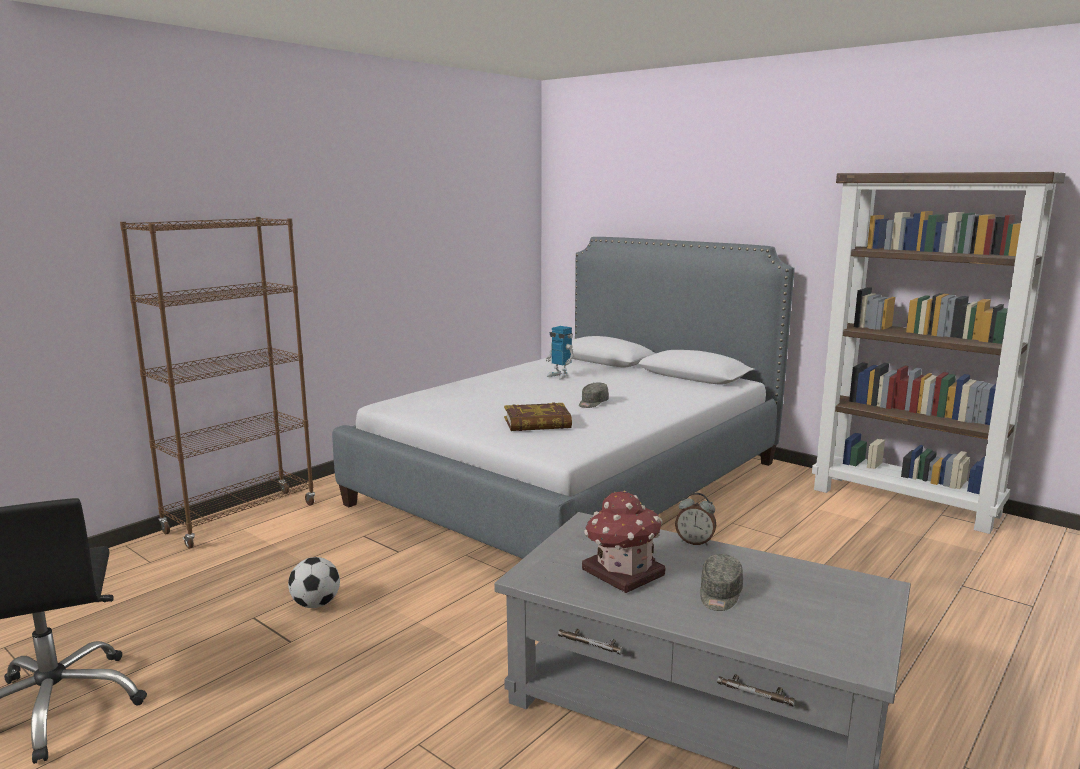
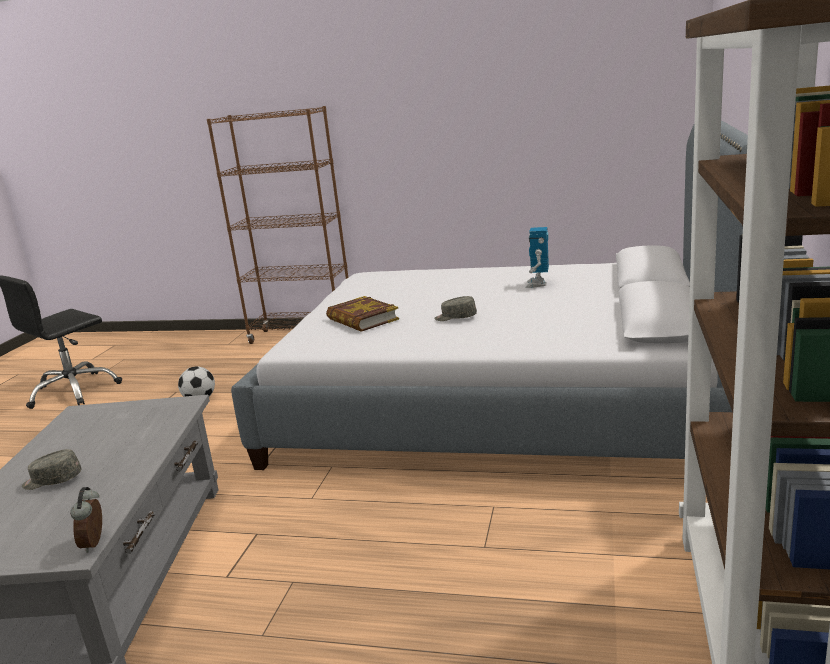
camera: 65 degrees right, 5 degrees up
(622, 572) = (89, 437): toy house -> none
(694, 542) = (158, 449): alarm clock -> alarm clock (95, 543)

